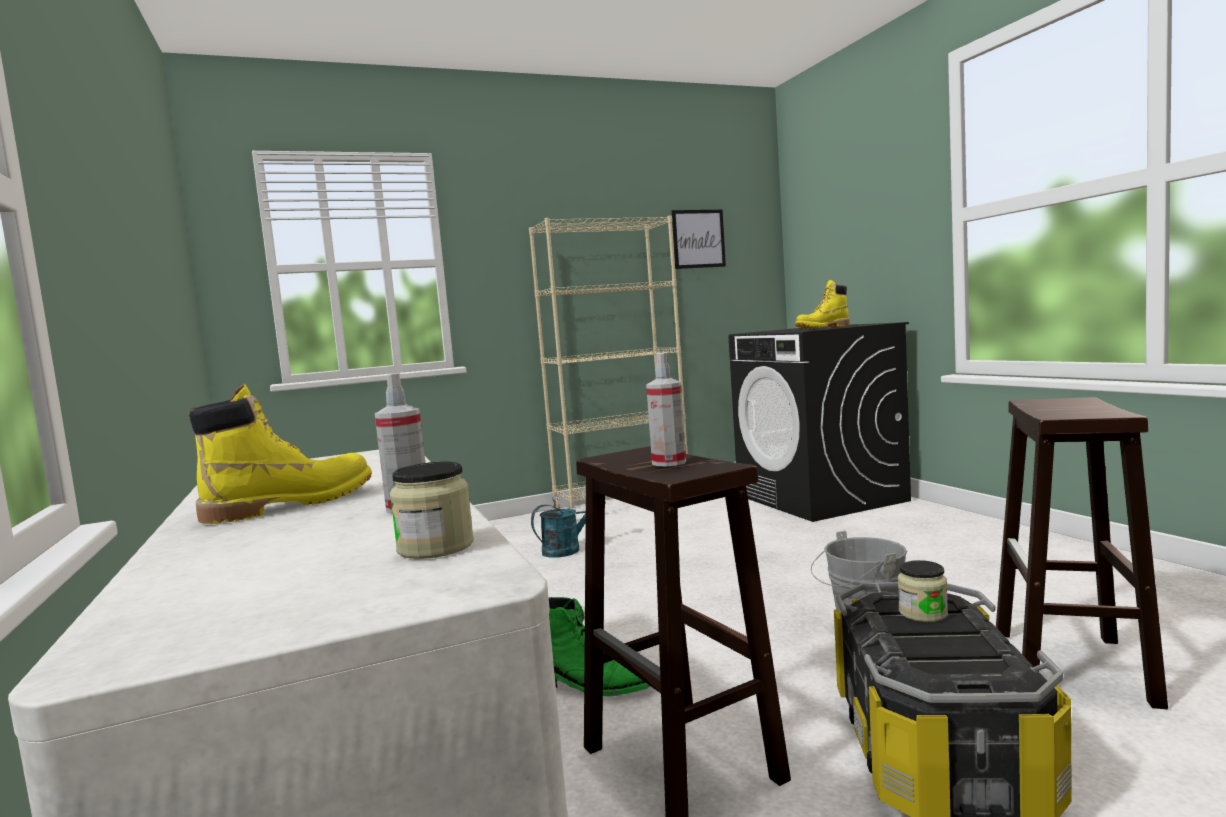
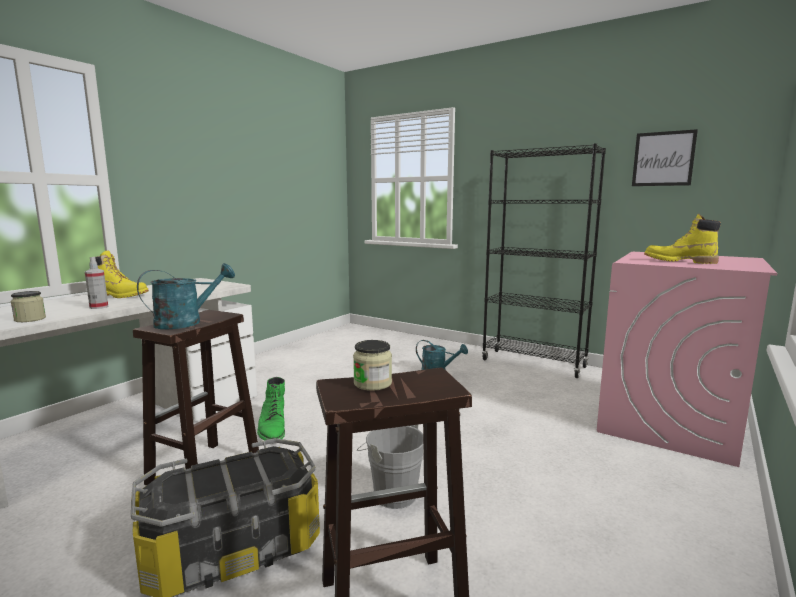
camera: 55 degrees right, 5 degrees up
(622, 506) = (533, 363): beige bookcase -> black bookcase
(669, 462) = (186, 322): spray bottle -> turquoise watering can
(821, 498) = (667, 423): black washing machine -> pink washing machine
(923, 613) = (260, 470): jar -> jar (372, 383)

